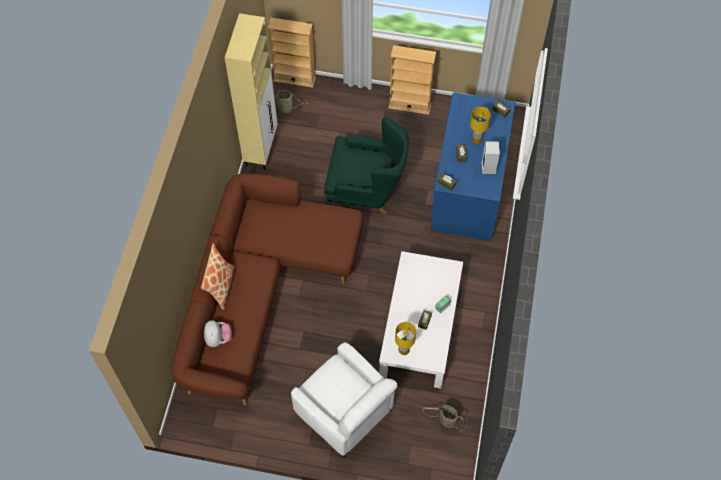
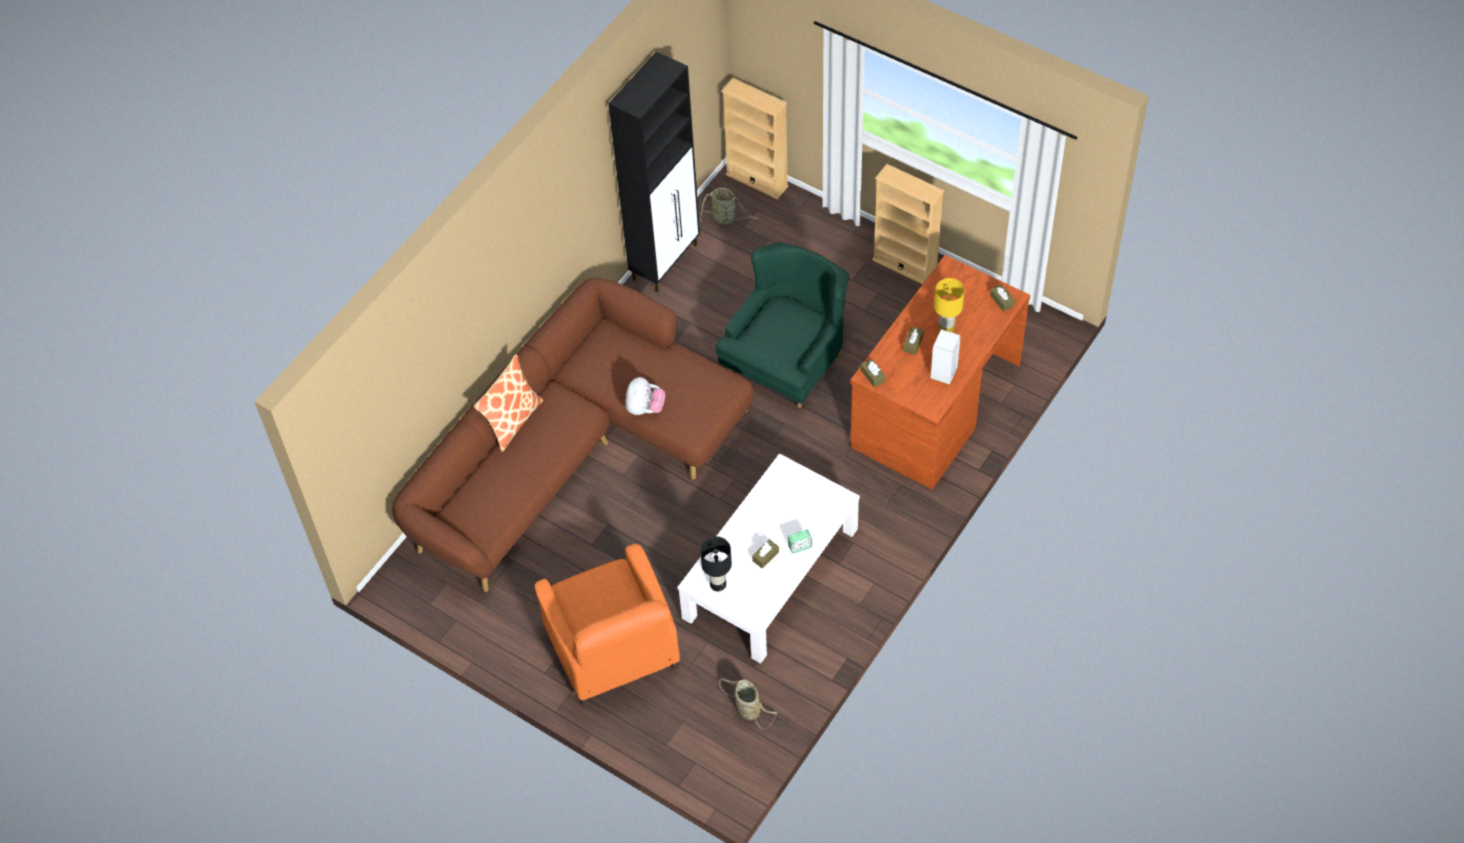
camera: 25 degrees right, 5 degrees down
(218, 339) = (478, 487): plush toy -> plush toy (645, 408)
(261, 148) = (665, 261): beige cabinet -> black cabinet
(345, 412) = (613, 648): white armchair -> orange armchair
(366, 187) = (787, 359): green armchair -> green armchair turned 90 degrees counterclockwise
(404, 350) = (717, 585): yellow table lamp -> black table lamp
(468, 187) = (935, 405): blue desk -> brown desk

